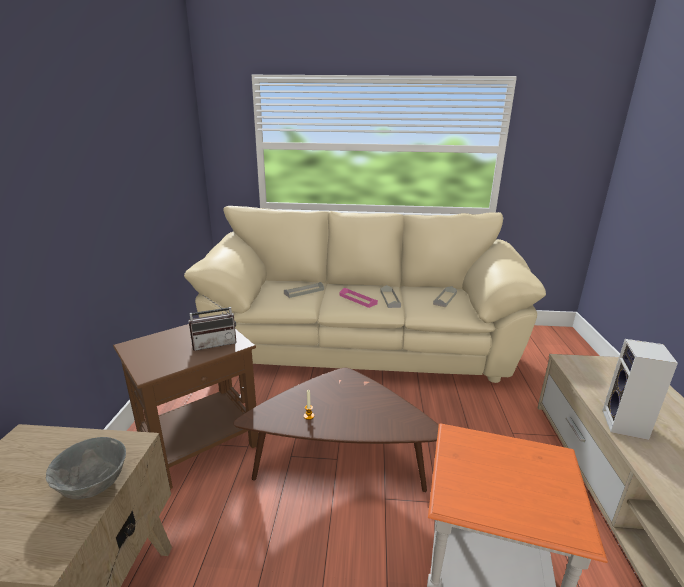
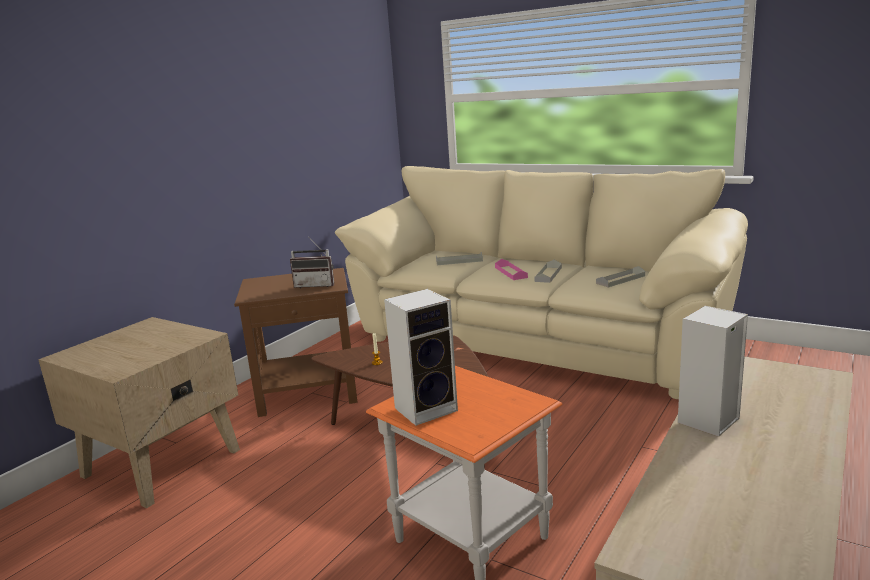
camera: 30 degrees right, 5 degrees down
(94, 484) = (167, 349): grey bowl -> none
(486, 494) = (427, 408): none -> speaker

